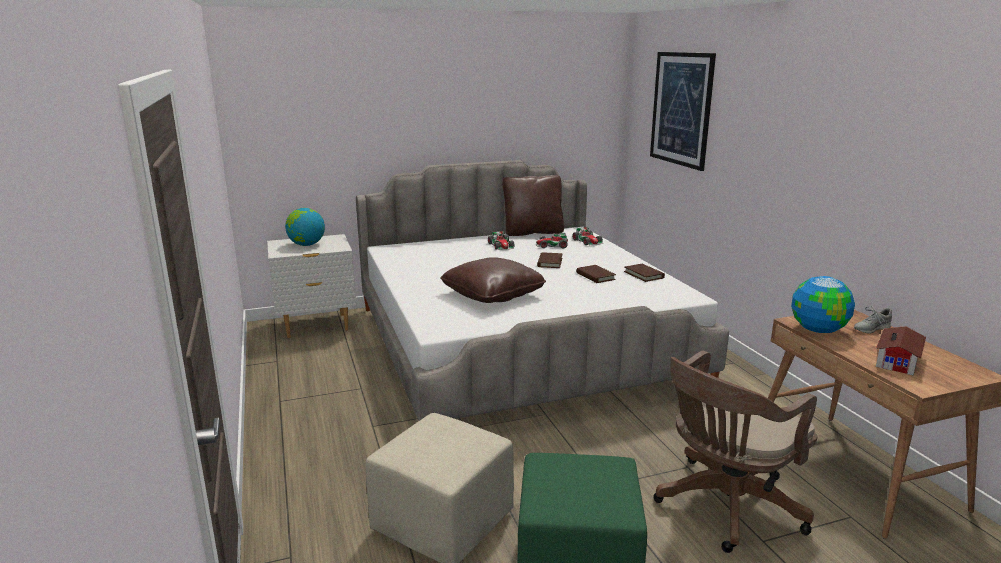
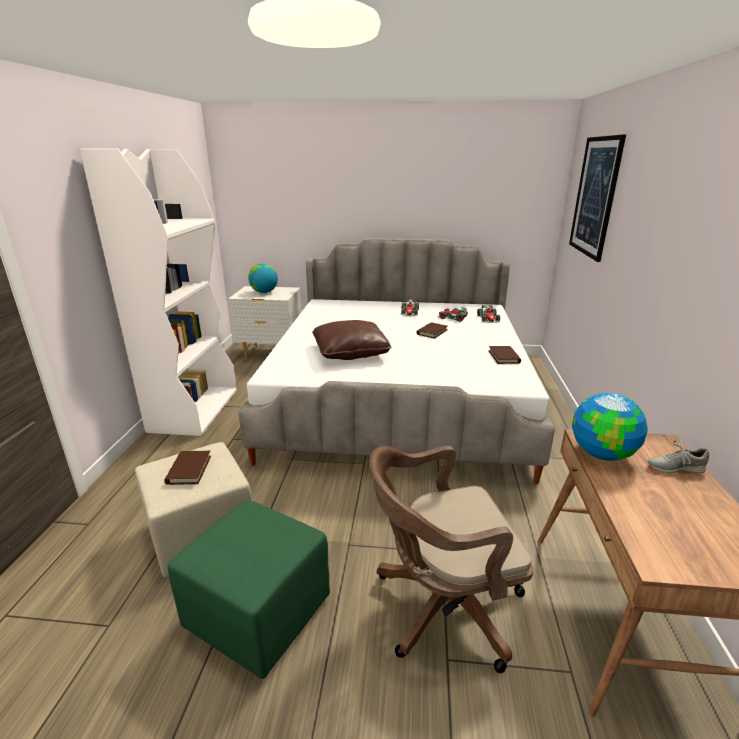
camera: 25 degrees right, 5 degrees up
(285, 407) = (194, 409): none -> white bookcase
(533, 232) = (450, 304): brown pillow -> none
(595, 276) = (457, 351): brown book -> brown book (189, 470)
(899, 360) = (668, 518): toy house -> none

